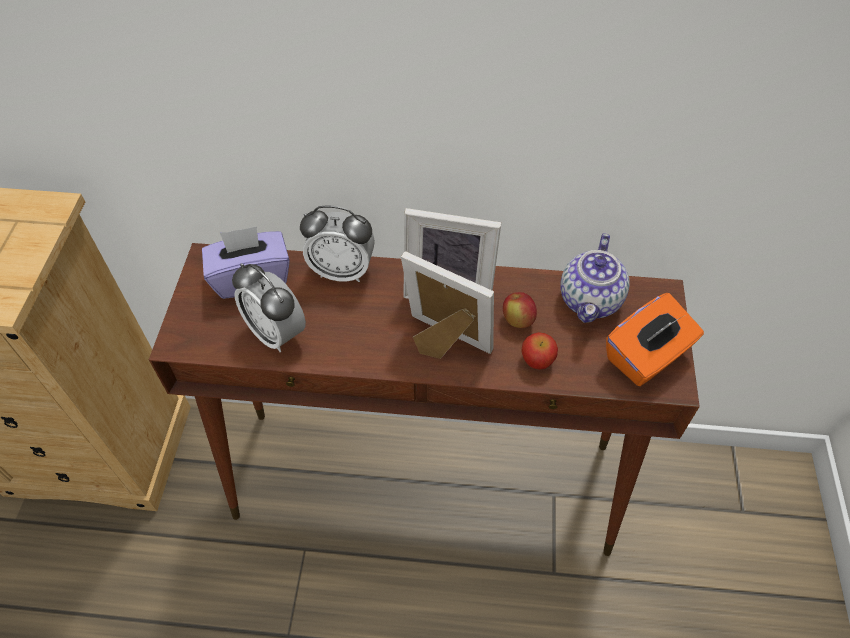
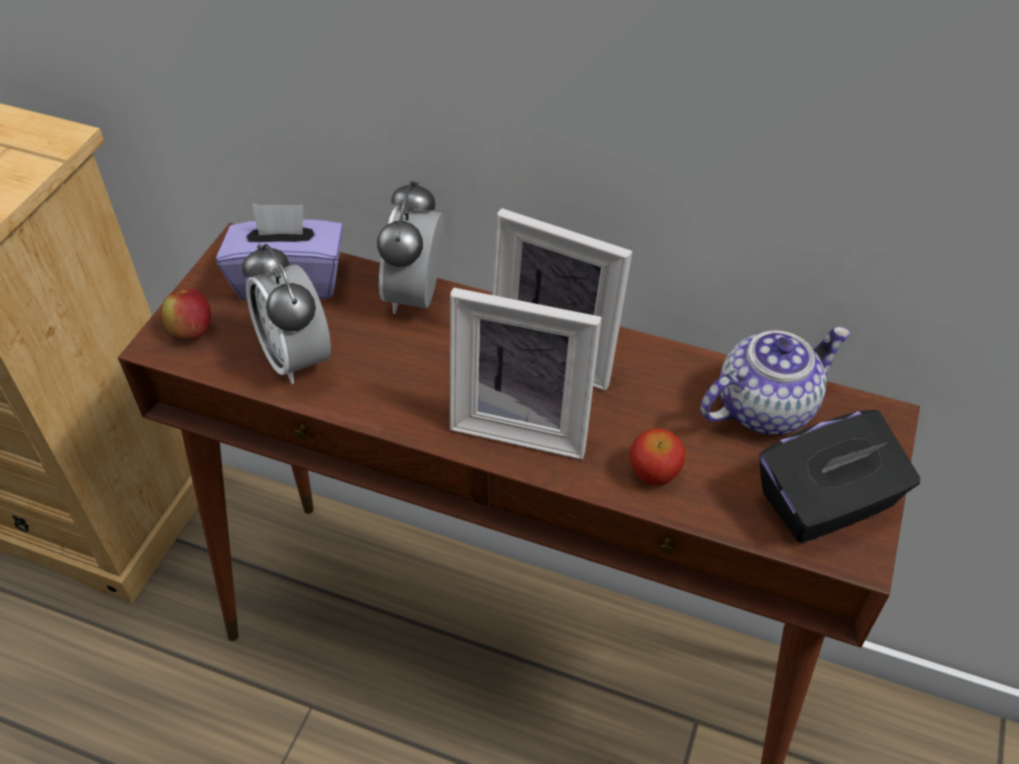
camera: 15 degrees right, 5 degrees down
(342, 271) = (415, 296): alarm clock -> alarm clock turned 75 degrees clockwise
(443, 344) = (523, 422): picture frame -> picture frame turned 150 degrees clockwise
(517, 320) = (644, 411): apple -> apple (192, 331)
(590, 300) = (764, 406): teapot -> teapot turned 150 degrees counterclockwise
(646, 356) = (826, 503): orange tissue box -> black tissue box

